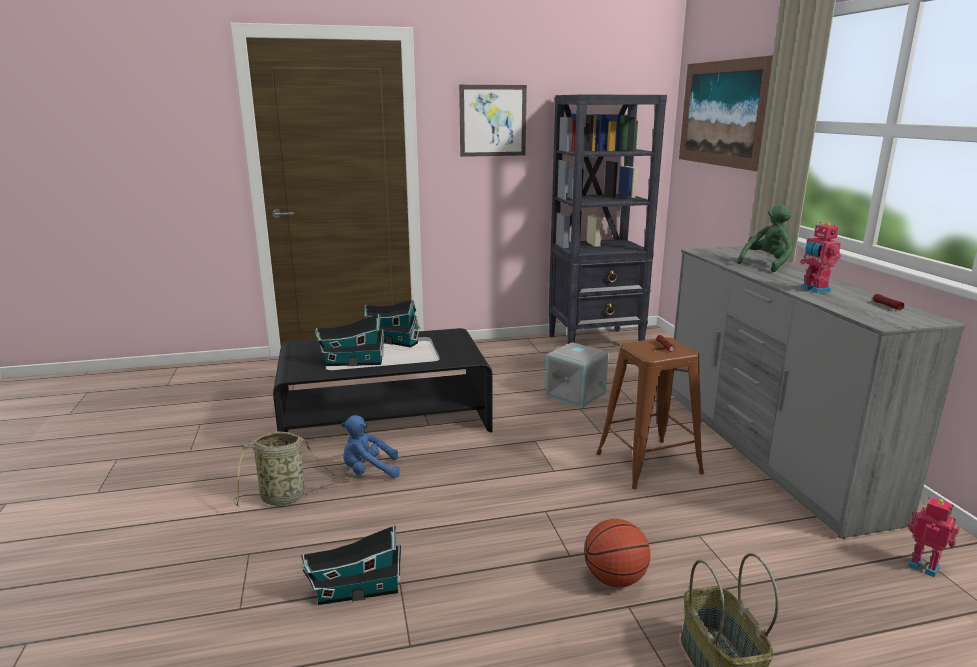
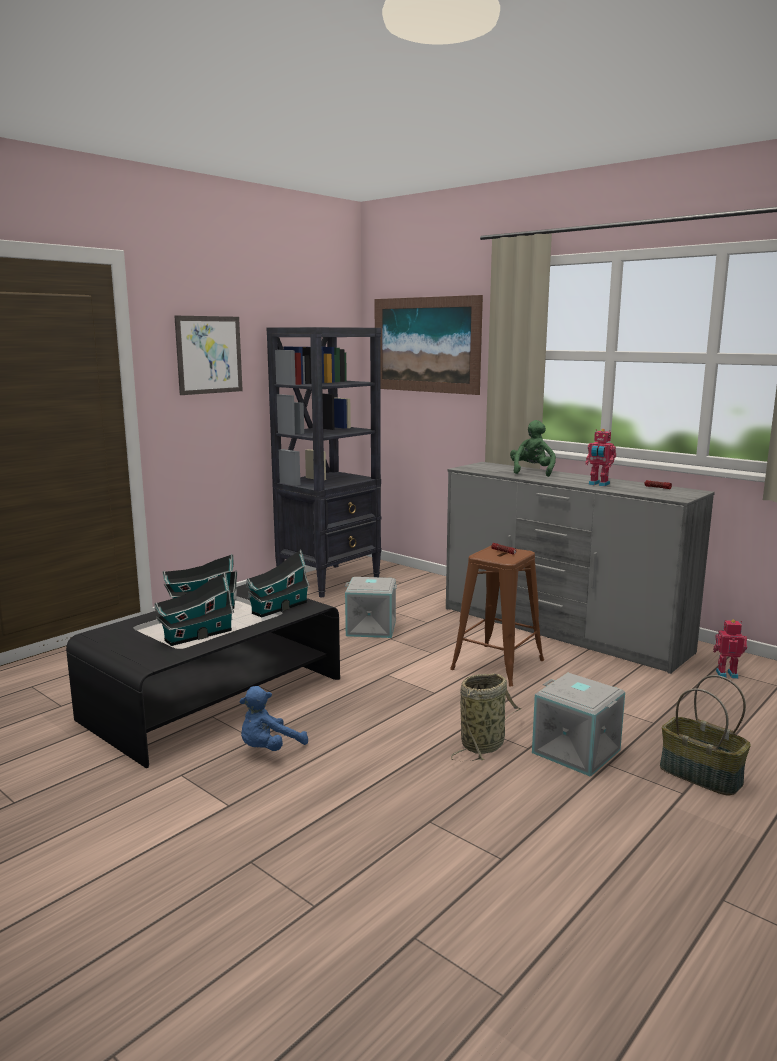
camera: 35 degrees left, 5 degrees down
(286, 497) = (214, 801): basket -> basket (484, 744)
(355, 592) = (402, 844): toy house -> toy house (278, 608)
(614, 579) = (577, 751): basketball -> grey storage box

